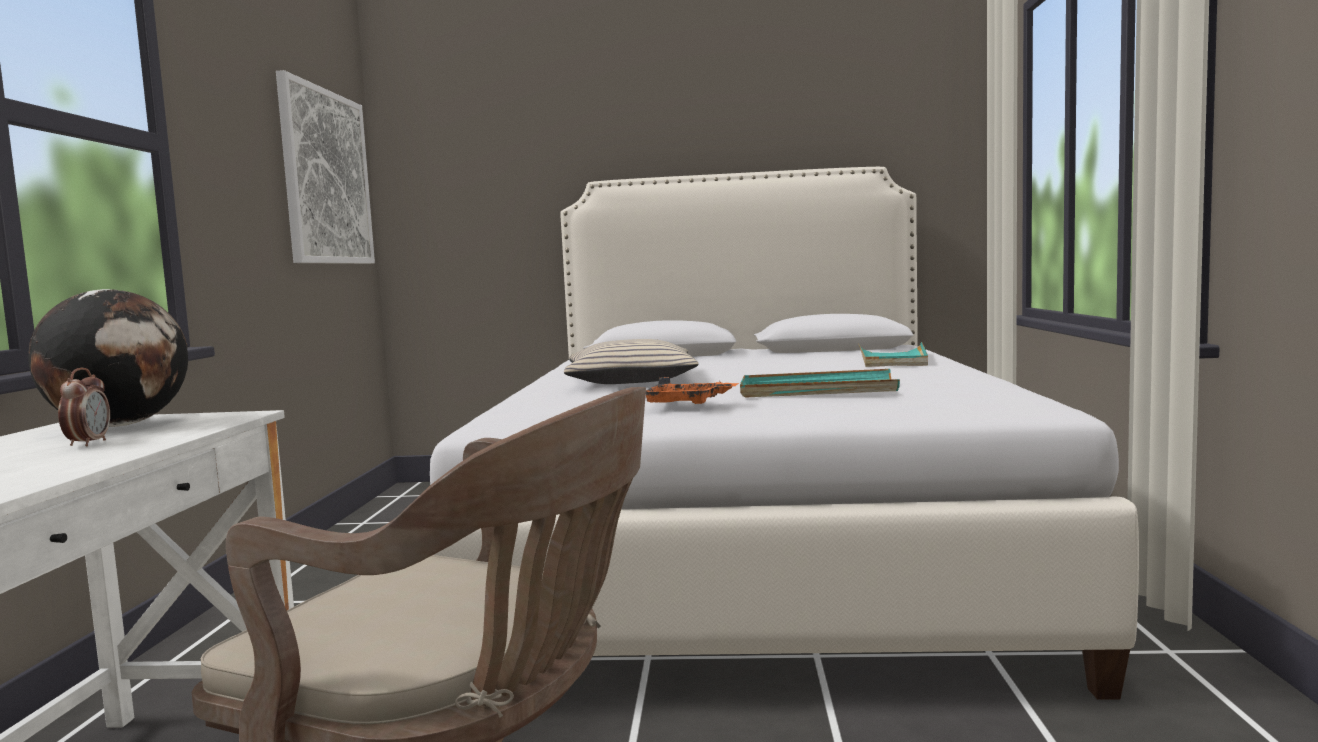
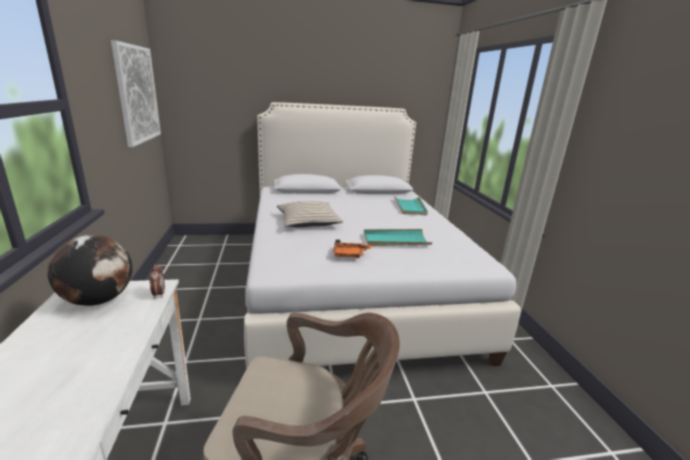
camera: 15 degrees left, 15 degrees up
(88, 443) = (99, 328): alarm clock -> alarm clock (159, 294)

